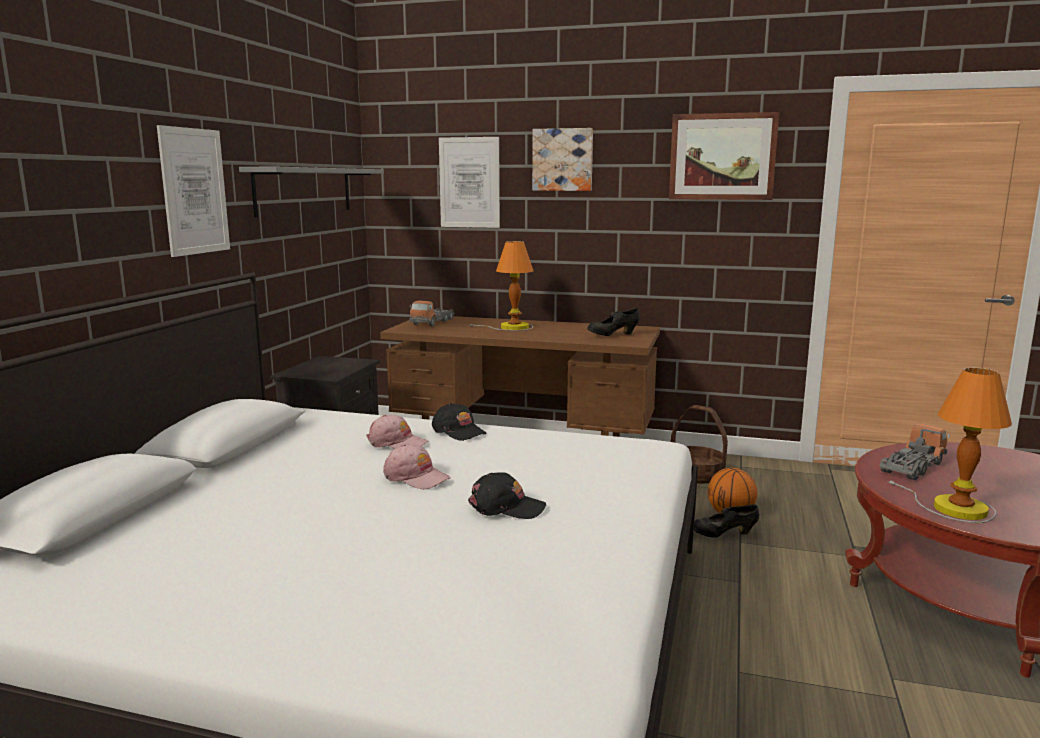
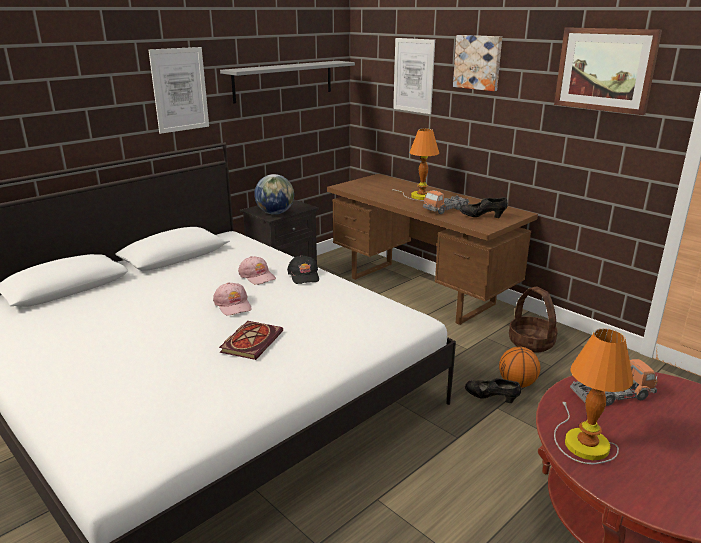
camera: 30 degrees right, 10 degrees up
(331, 372) = (275, 213): none -> globe
(432, 322) = (373, 182): toy truck -> toy truck (446, 209)
(506, 507) = (251, 341): black cap -> book

